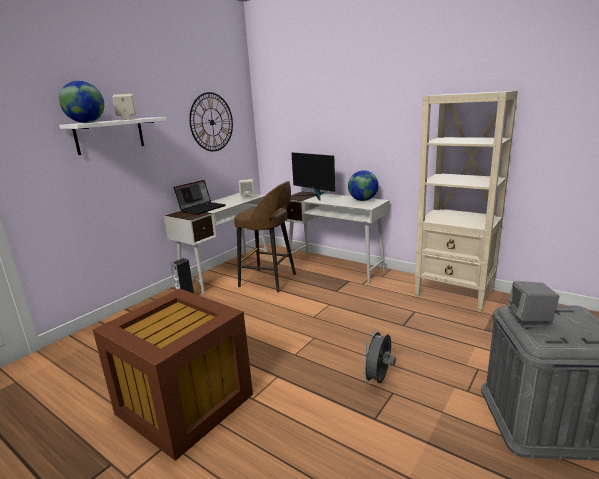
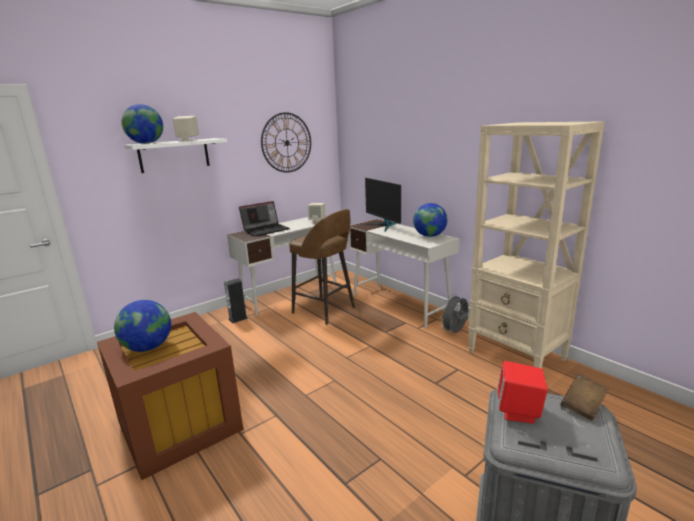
camera: 15 degrees right, 0 degrees up
(153, 327) = (148, 348): none -> globe
(378, 380) = (373, 441): grey fan -> grey fan (455, 332)
(529, 321) = (519, 412): grey speaker -> red speaker
(570, 309) = (583, 406): none -> brown book

